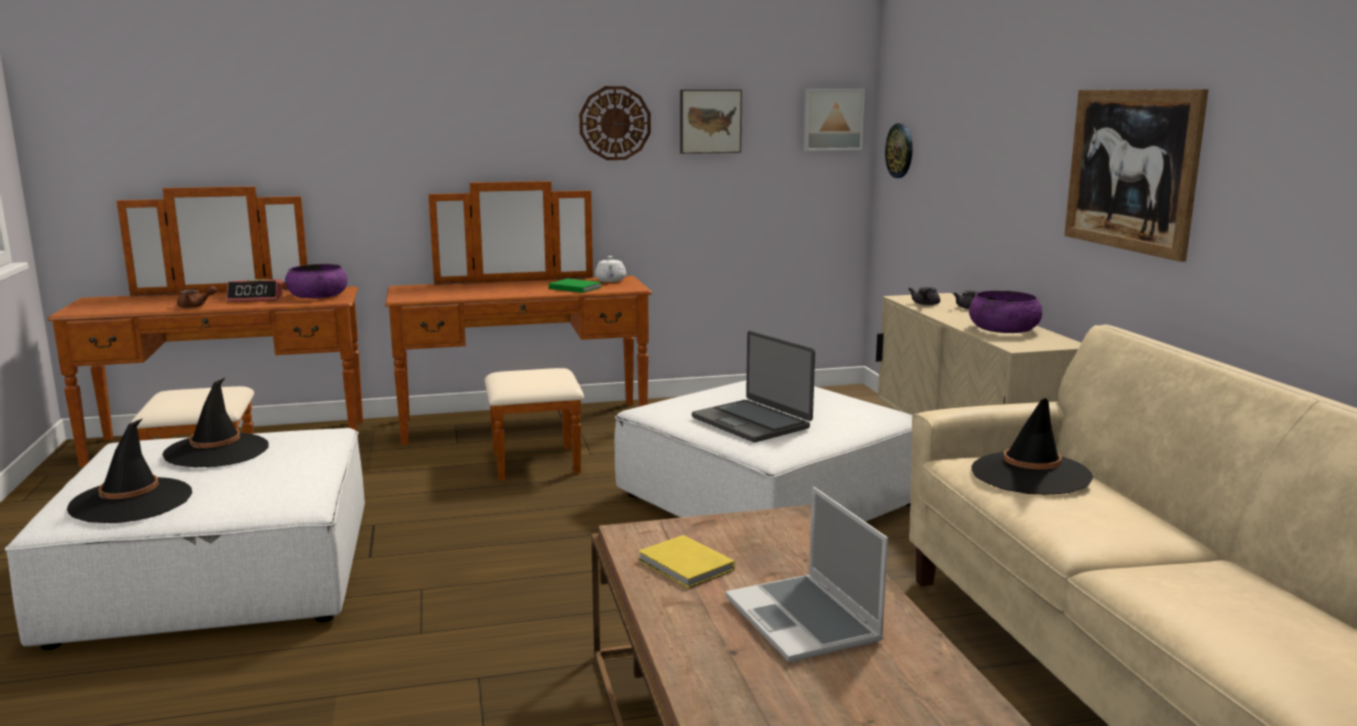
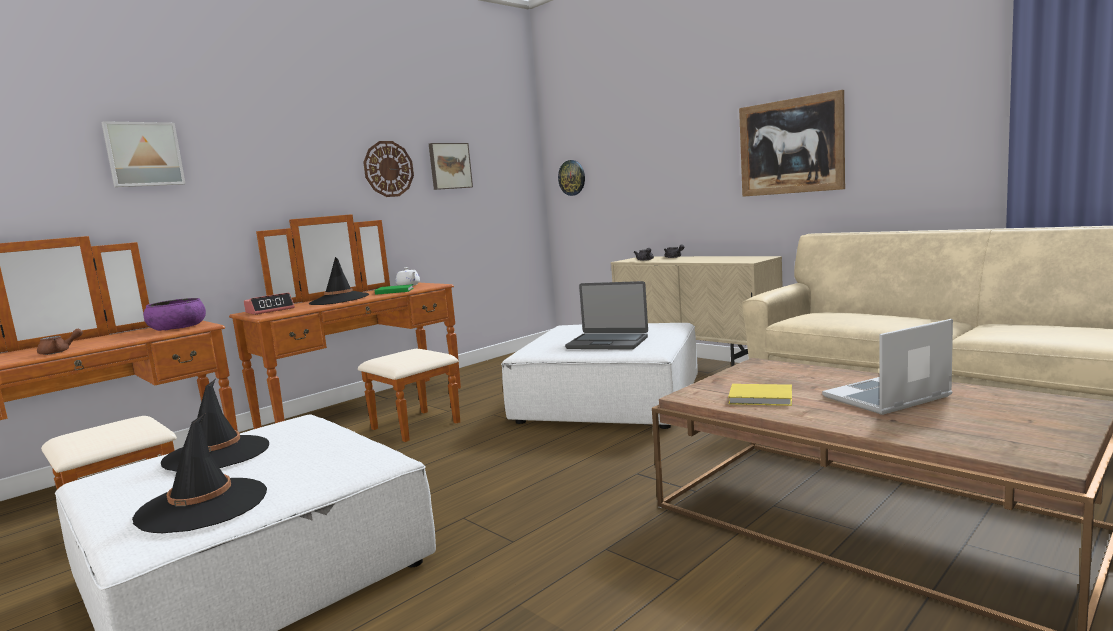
camera: 30 degrees left, 5 degrees down
(256, 298) = (115, 338): alarm clock -> alarm clock (270, 310)
(805, 621) = (886, 398): laptop -> laptop turned 120 degrees clockwise
(832, 119) = (520, 163): picture -> picture (144, 154)
(1003, 329) = (718, 259): purple bowl -> none
(1030, 474) = (840, 314): black hat -> black hat (339, 300)

